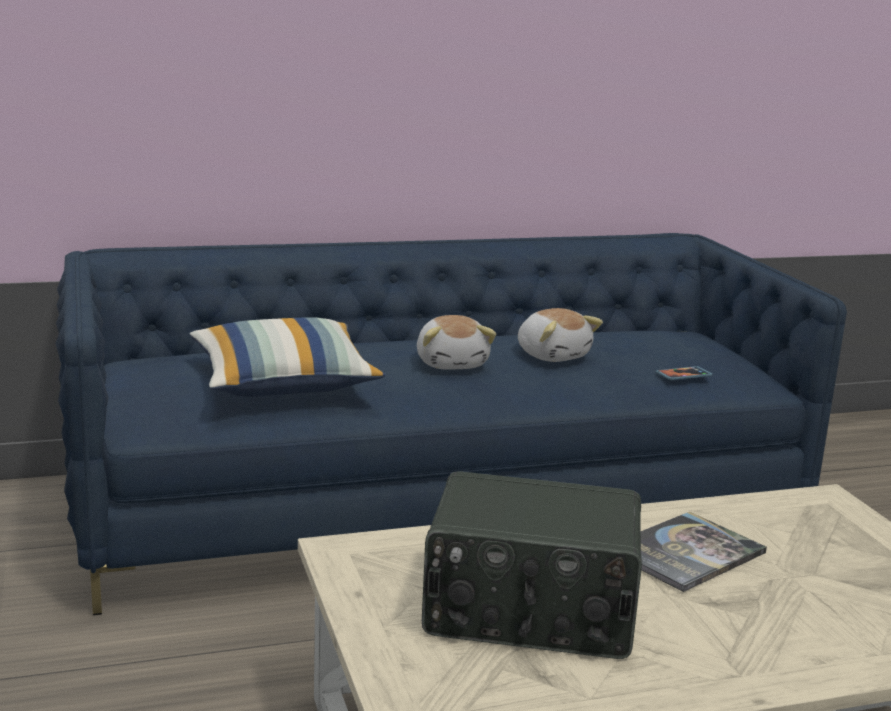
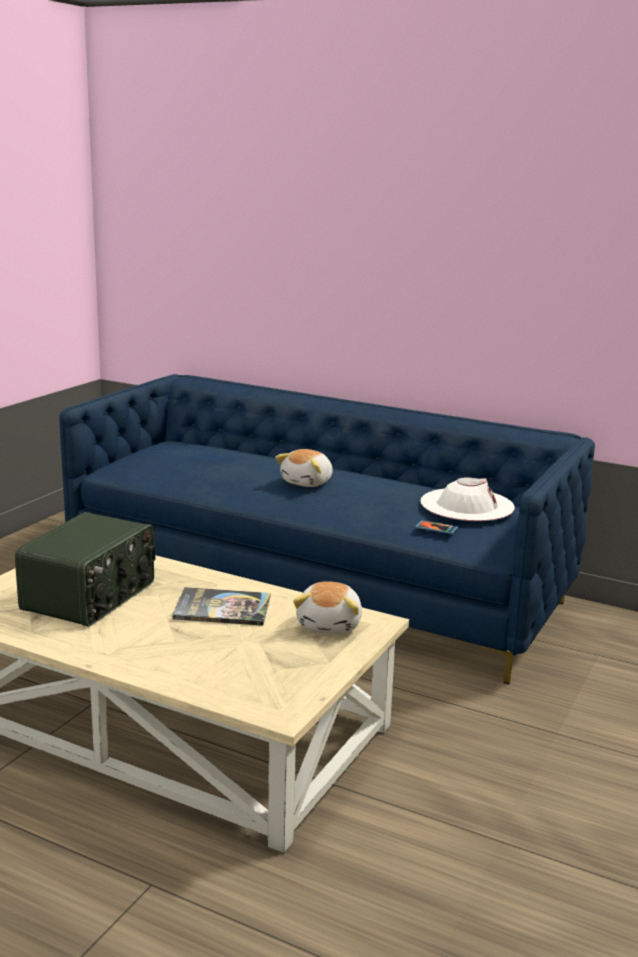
camera: 45 degrees right, 0 degrees up
(284, 383) = (202, 468): pillow -> none
(530, 613) = (91, 597): radio -> radio turned 120 degrees counterclockwise
(553, 355) = (378, 494): plush toy -> plush toy (330, 625)
(653, 341) = (467, 505): none -> white hat

